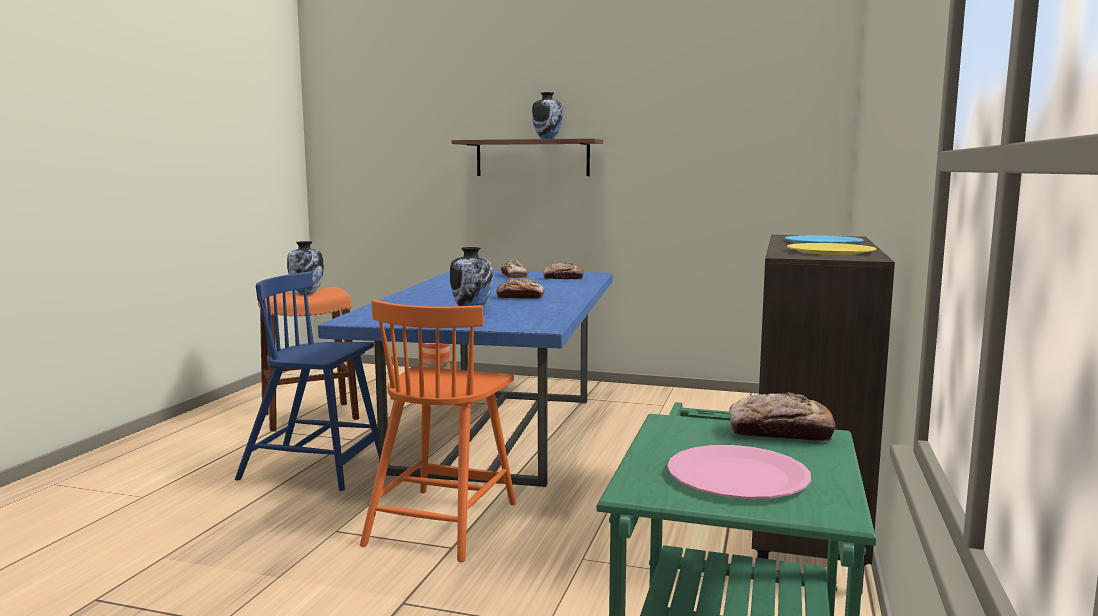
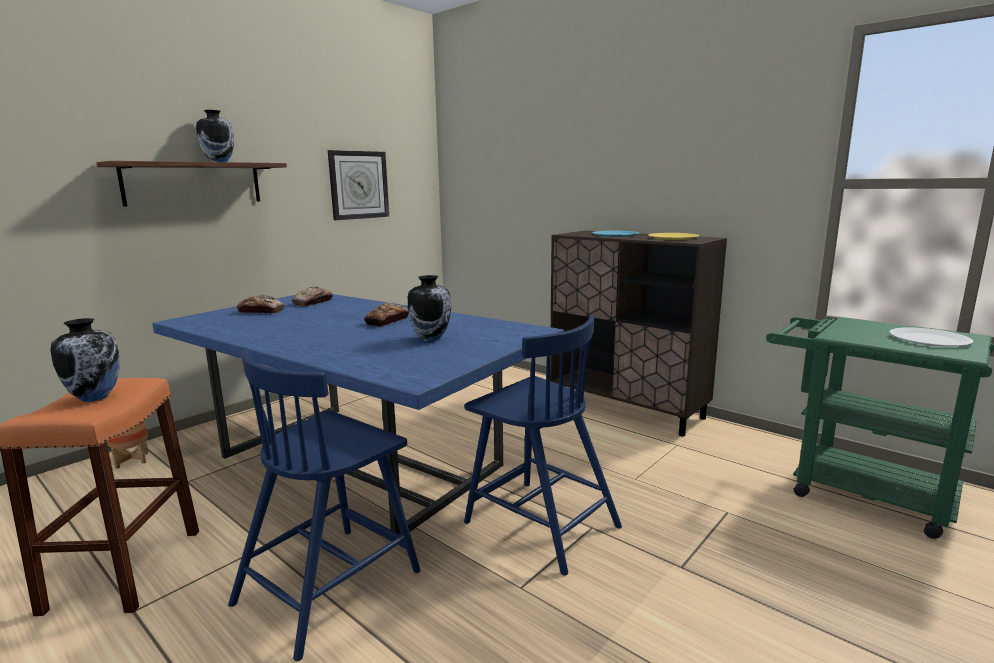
camera: 65 degrees left, 5 degrees up
(442, 522) = (539, 523): orange chair -> blue chair
(712, 162) = (358, 185): none -> wall clock
(738, 476) = (929, 339): pink plate -> white plate
(779, 432) = (852, 324): bread -> none

